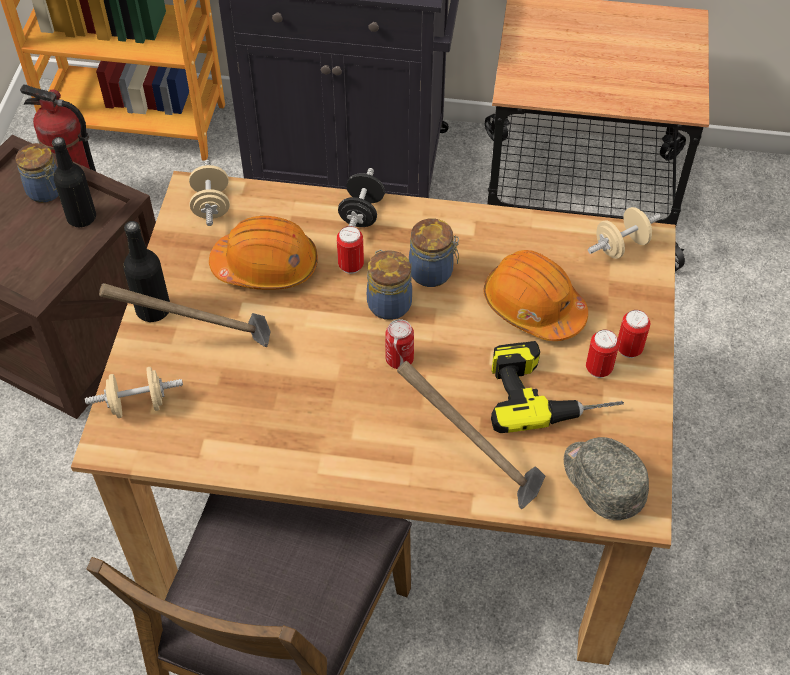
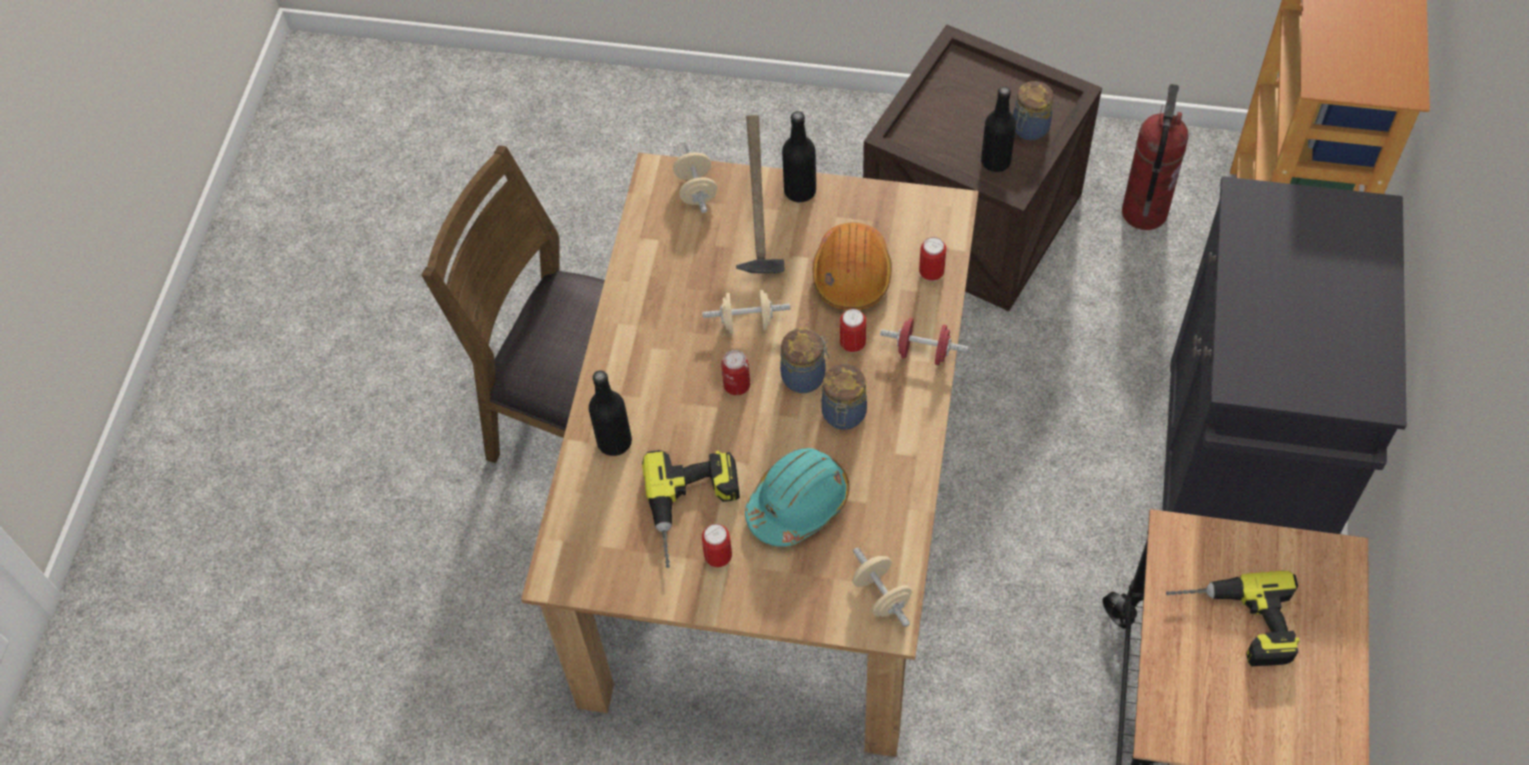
camera: 95 degrees right, 5 degrees up
(211, 205) = (931, 225): beige dumbbell -> beige dumbbell (747, 322)
(362, 213) = (923, 352): black dumbbell -> red dumbbell
(472, 467) = (614, 442): hammer -> black bottle
(533, 306) = (798, 503): orange hard hat -> turquoise hard hat
(589, 63) = (1234, 624): none -> power drill
(601, 482) = (590, 547): grey cap -> none
(629, 349) = (741, 587): can -> can (931, 273)

